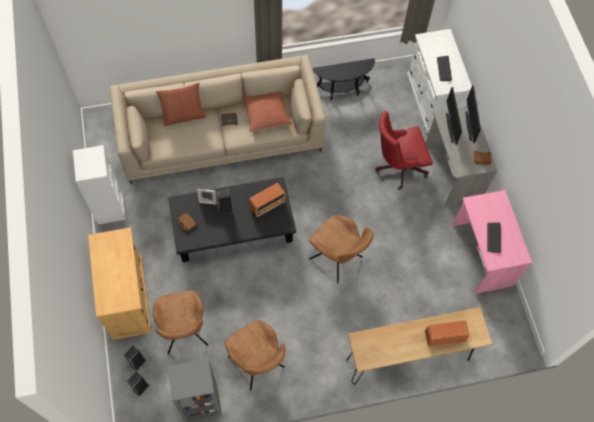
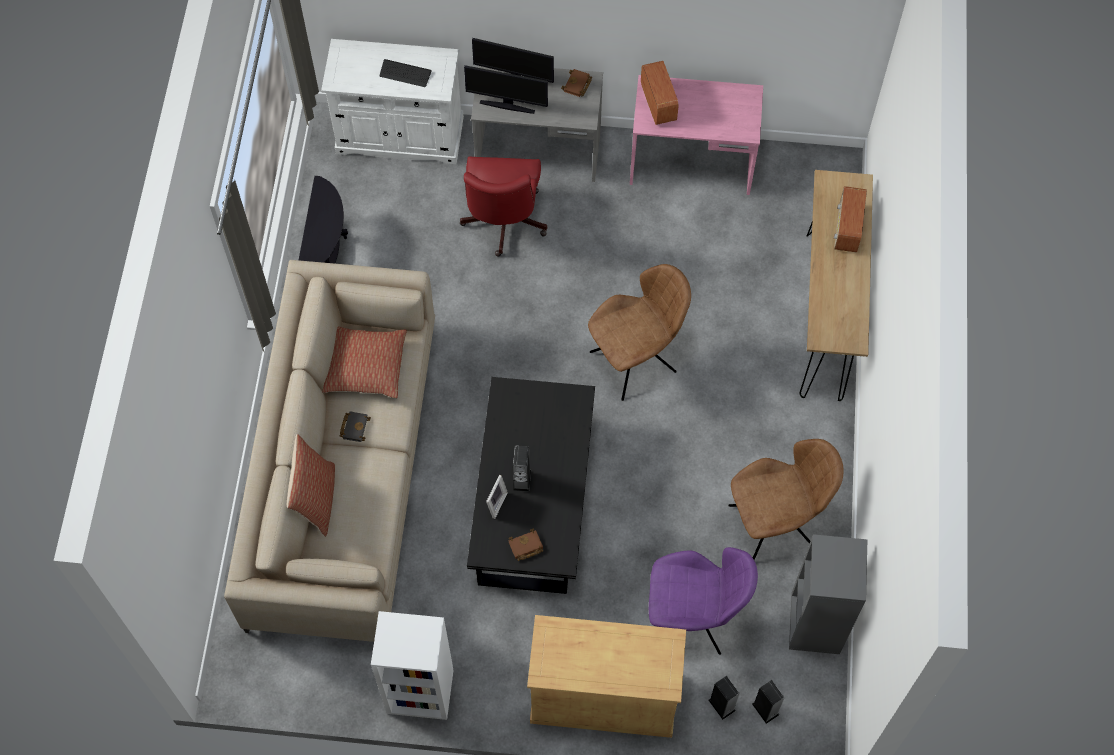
camera: 70 degrees left, 0 degrees up
(185, 332) = (692, 620): brown chair -> purple chair
(268, 205) = (535, 414): radio -> radio (658, 102)
(493, 237) = (710, 117): keyboard -> none

